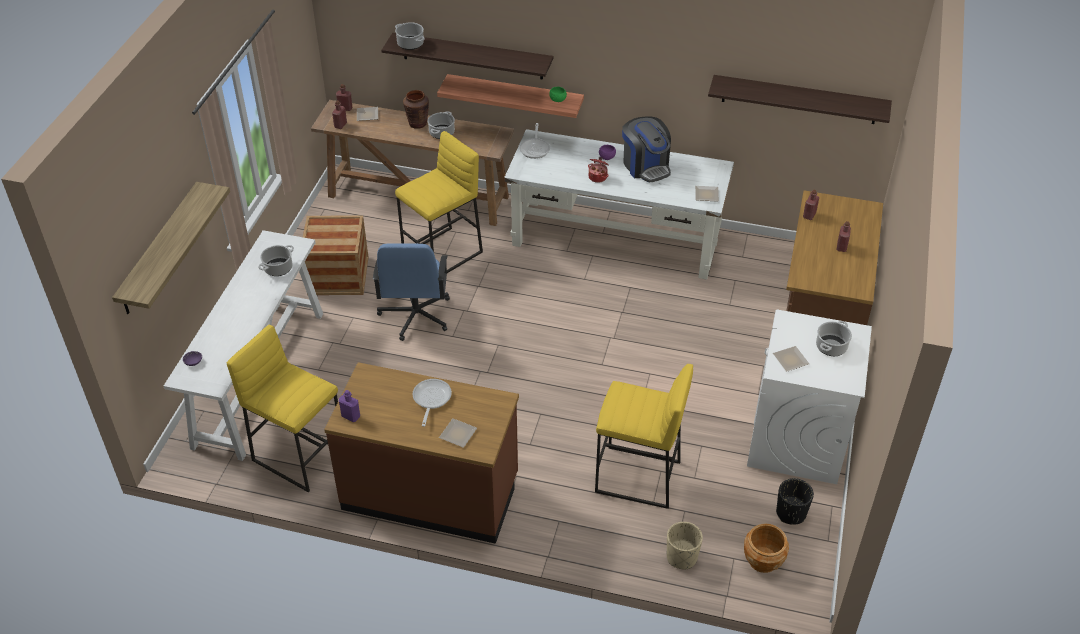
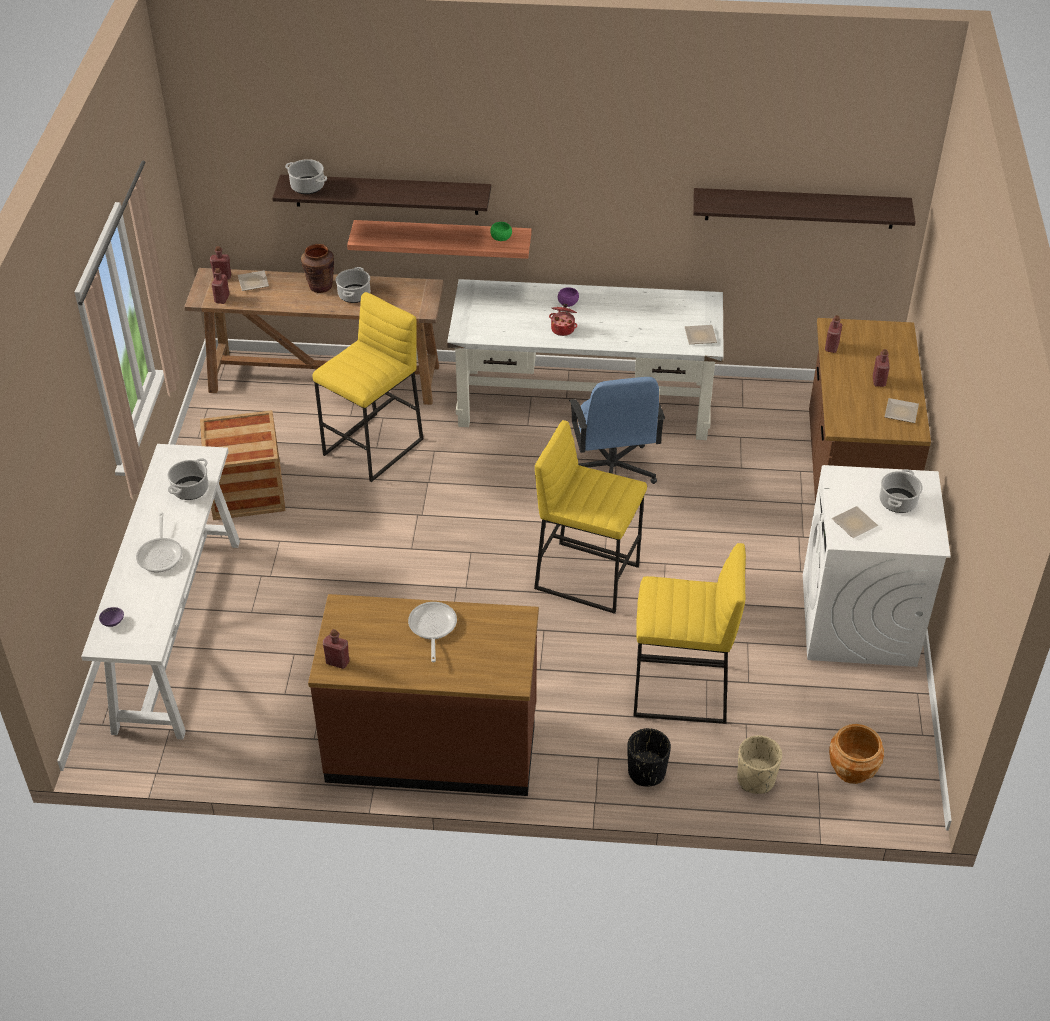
camera: 10 degrees left, 0 degrees up
(159, 249) = (54, 482): shelf -> none
(300, 455) = (255, 723): yellow stool -> yellow stool (587, 576)
(351, 416) = (337, 662): purple bottle -> red bottle
(415, 316) = (358, 529): blue office chair -> blue office chair (611, 470)
(459, 434) = (478, 665): plate -> plate (902, 412)
(535, 148) = (476, 302): frying pan -> frying pan (161, 554)
(646, 166) = (618, 309): coffee machine -> none
(791, 513) = (872, 708): black planter -> black planter (646, 772)

